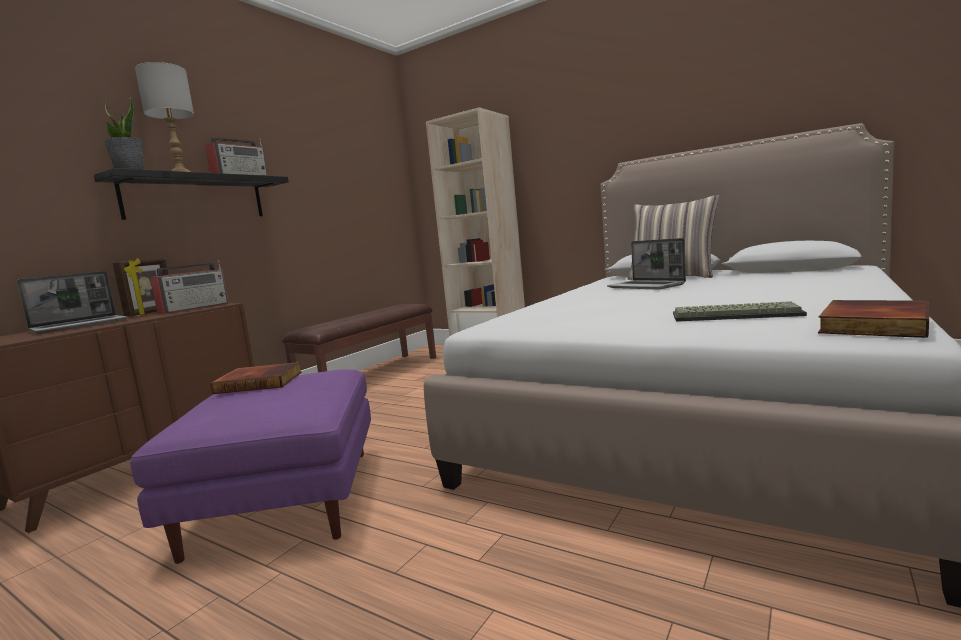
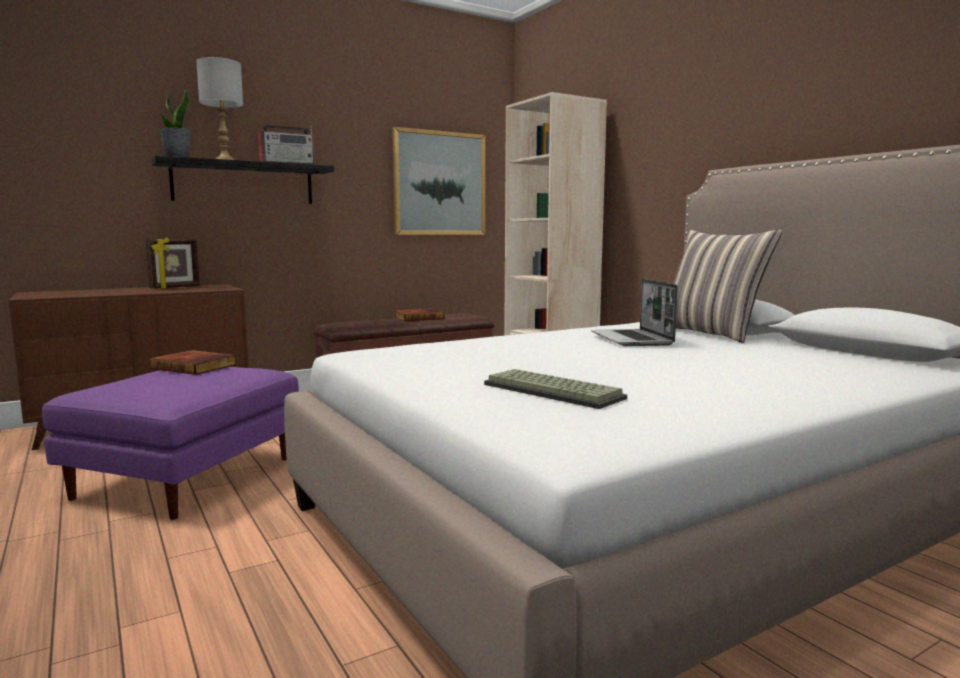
camera: 25 degrees right, 0 degrees up
(80, 326) = (108, 291): laptop -> none
(195, 308) = (206, 288): radio -> none
(362, 193) = (439, 183): none -> picture
(870, 324) = (602, 433): book -> book (419, 317)

